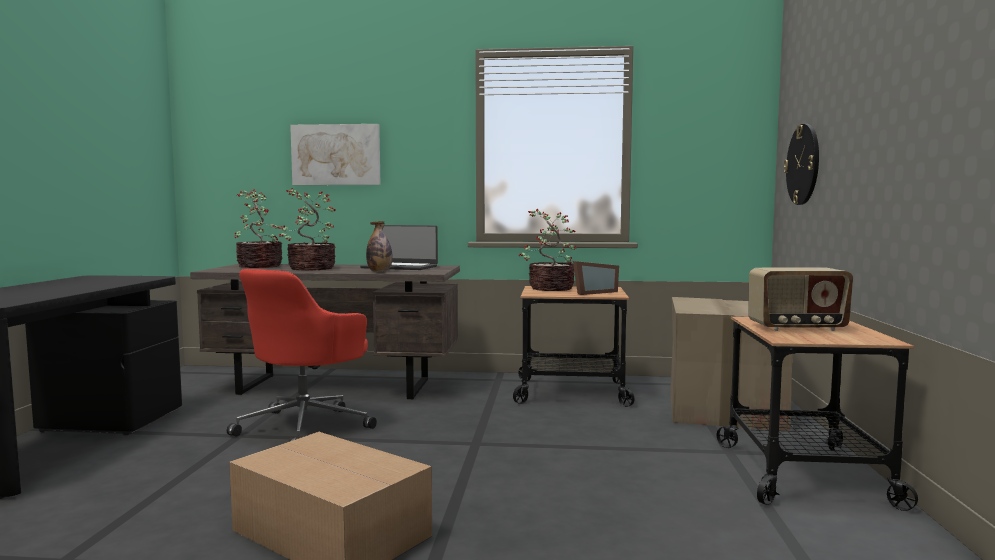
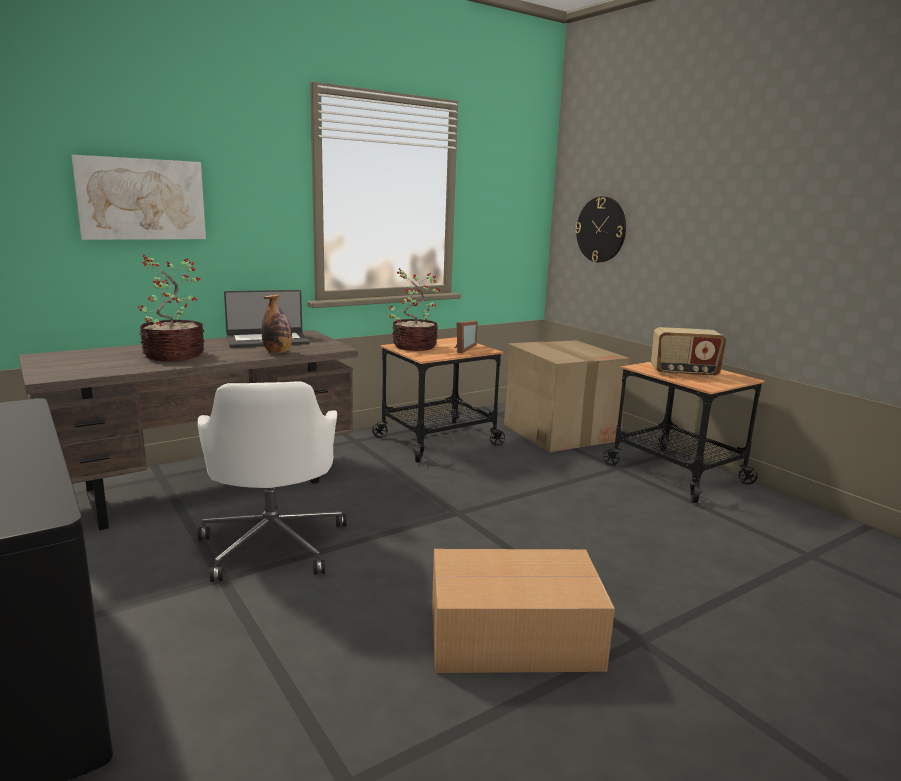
camera: 40 degrees left, 10 degrees up
(259, 266) = (77, 357): potted plant -> none
(306, 426) = (273, 543): red office chair -> white office chair
(797, 328) = (684, 373): radio -> radio turned 45 degrees clockwise

